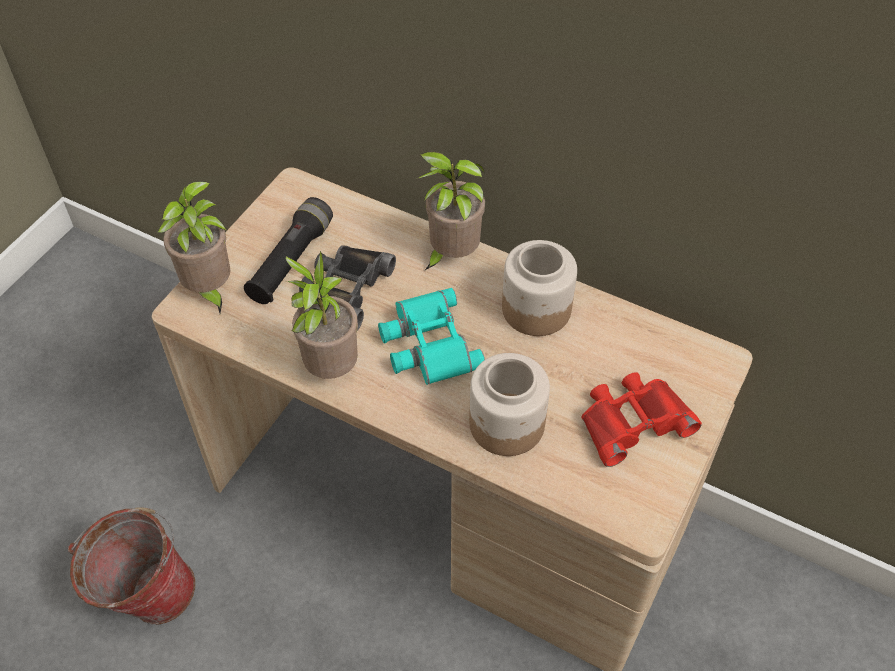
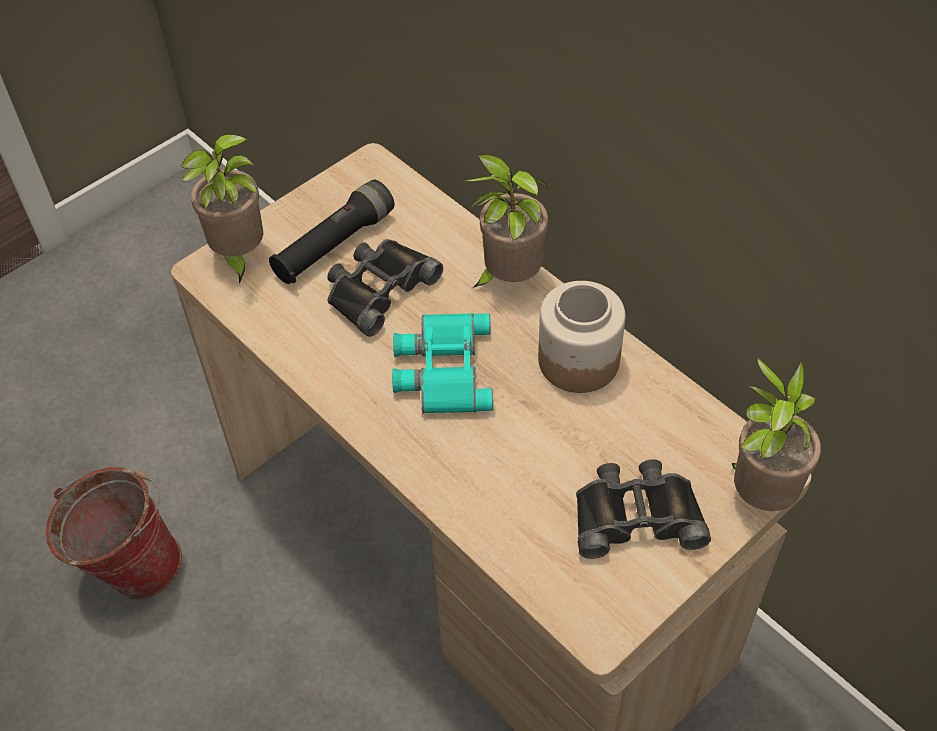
camera: 20 degrees right, 0 degrees up
(329, 368) = (328, 369): potted plant -> potted plant (759, 493)
(506, 425) = (491, 481): jar -> none
(632, 421) = (636, 515): red binoculars -> black binoculars

